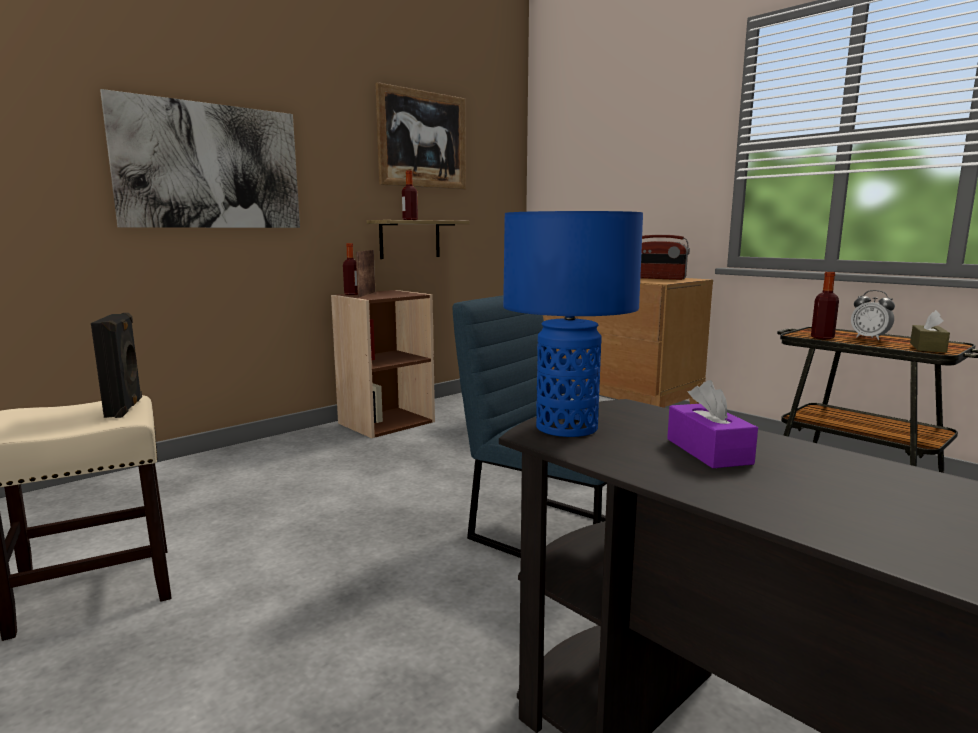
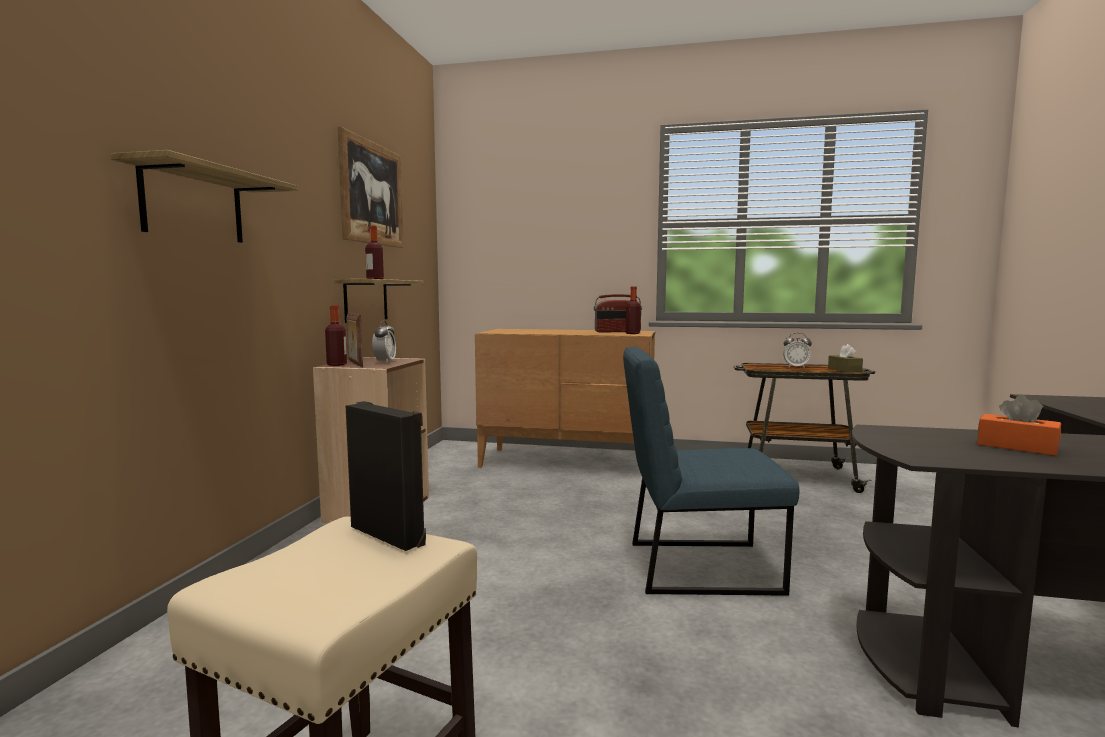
camera: 35 degrees left, 5 degrees down
(210, 166) = (193, 205): picture -> shelf
(391, 294) = (385, 362): none -> alarm clock
(565, 427) = (910, 449): blue table lamp -> none
(708, 451) = (1017, 446): purple tissue box -> orange tissue box
(822, 337) = (774, 369): bottle -> bottle (632, 333)

